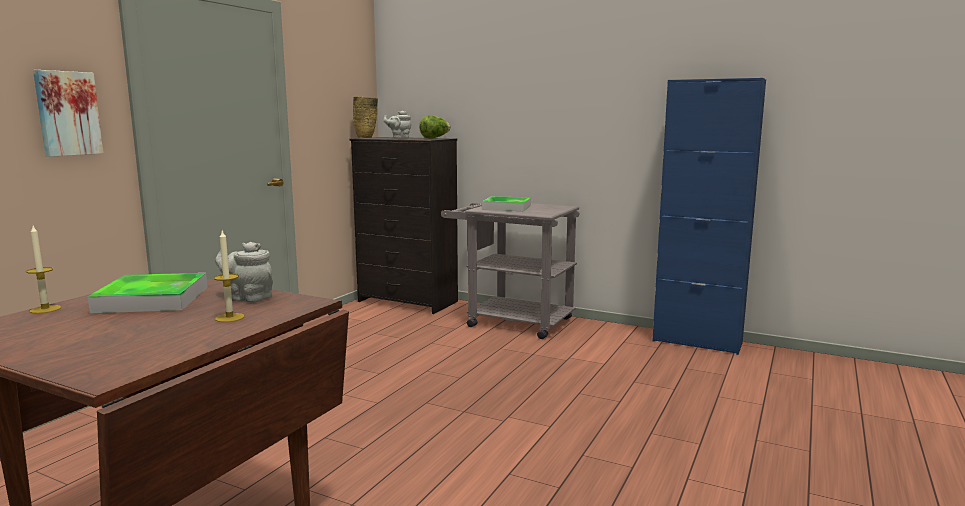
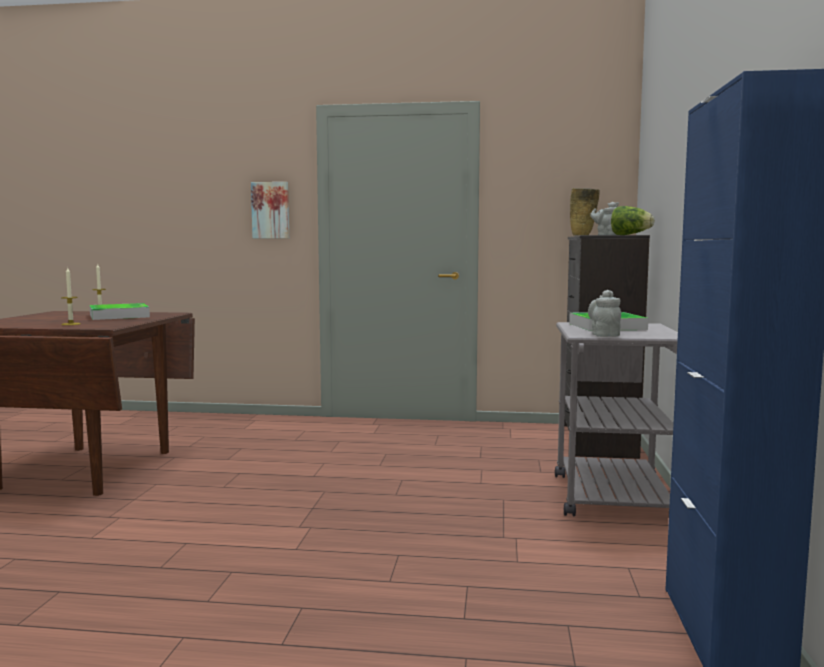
camera: 70 degrees right, 5 degrees down
(248, 298) = (120, 322): grey teapot -> grey teapot (604, 335)

